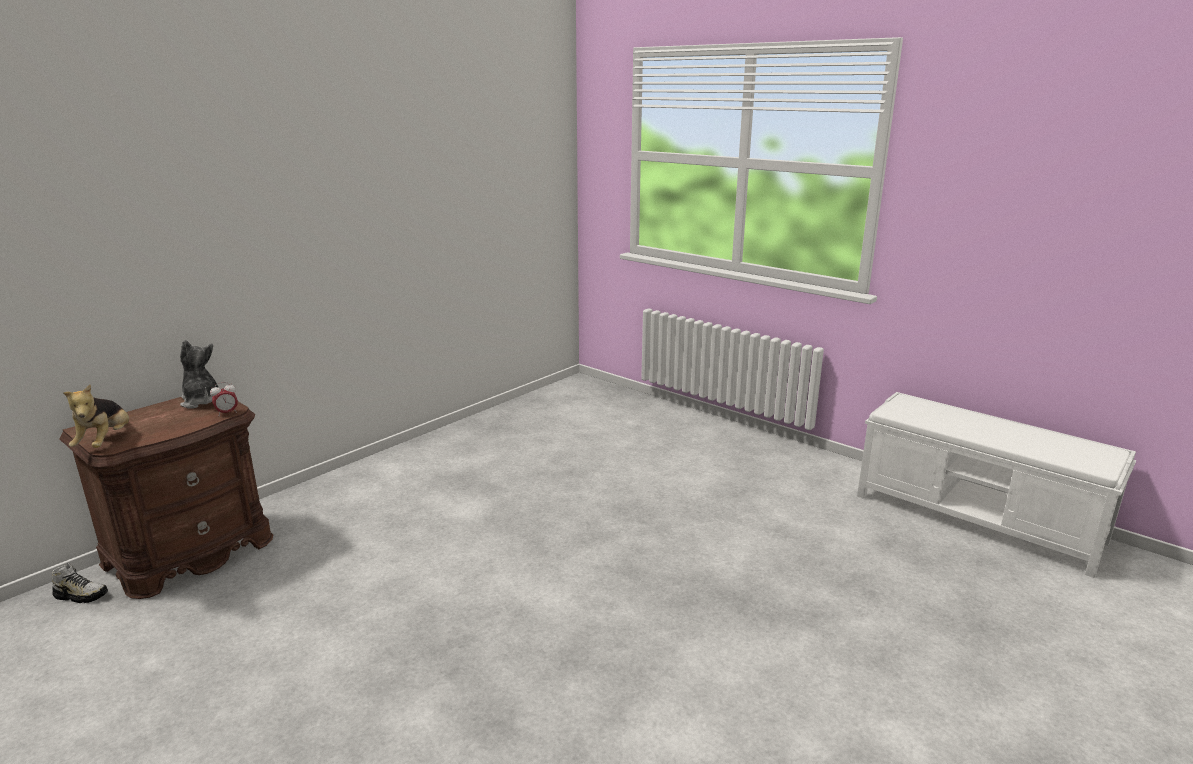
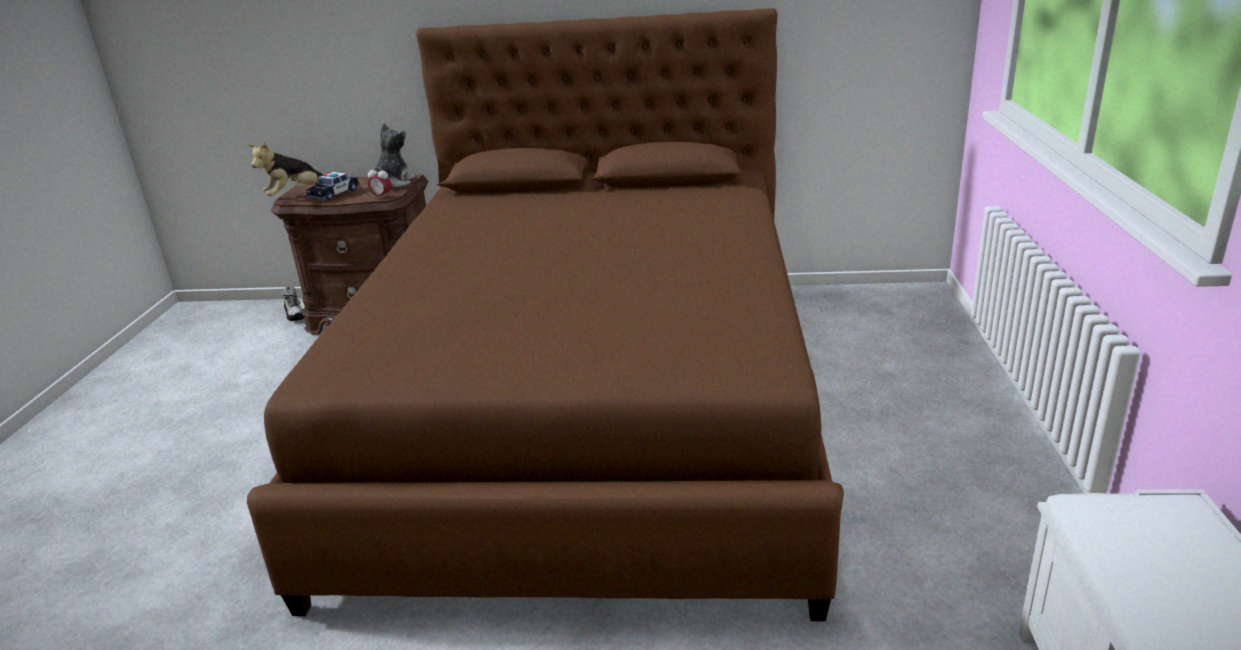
camera: 55 degrees right, 5 degrees up
(157, 427) = (334, 194): none -> toy car
(525, 517) = (592, 409): none -> brown bed

